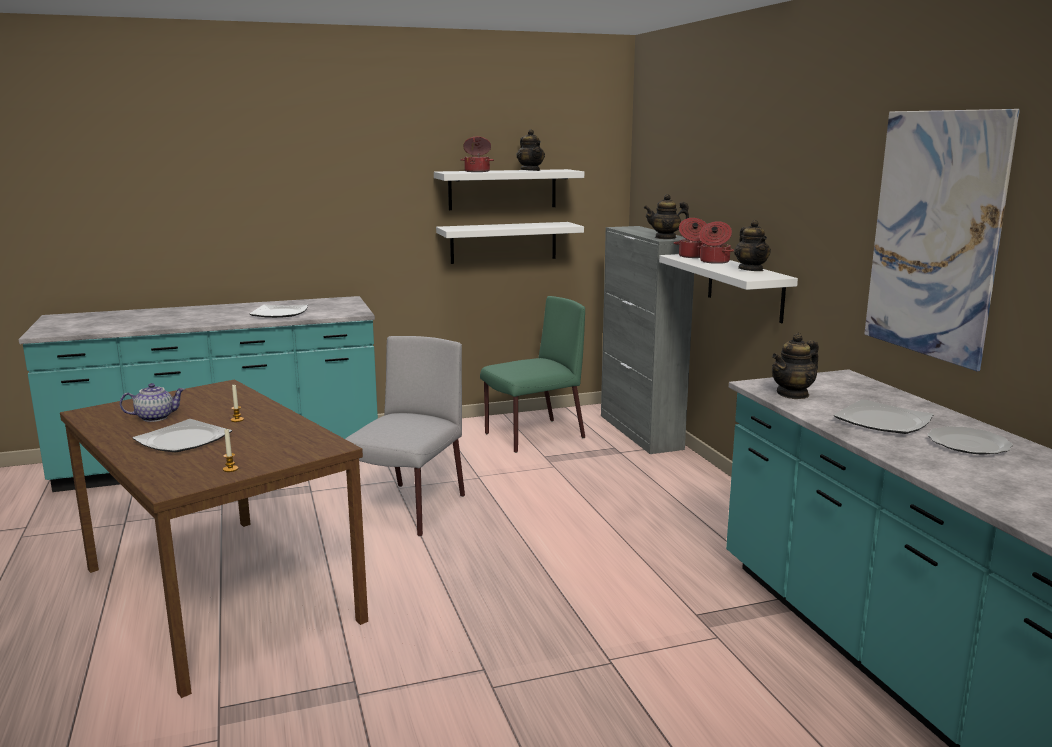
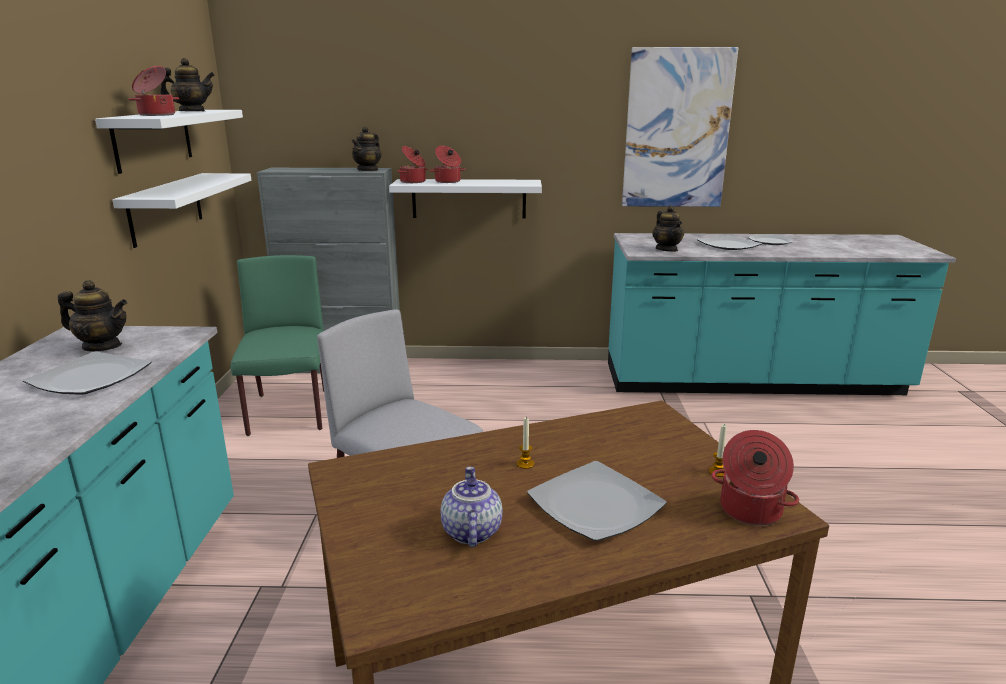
camera: 70 degrees left, 5 degrees up
(173, 479) = (749, 510): none -> cooking pot
(751, 269) = (496, 181): teapot -> teapot (102, 346)

